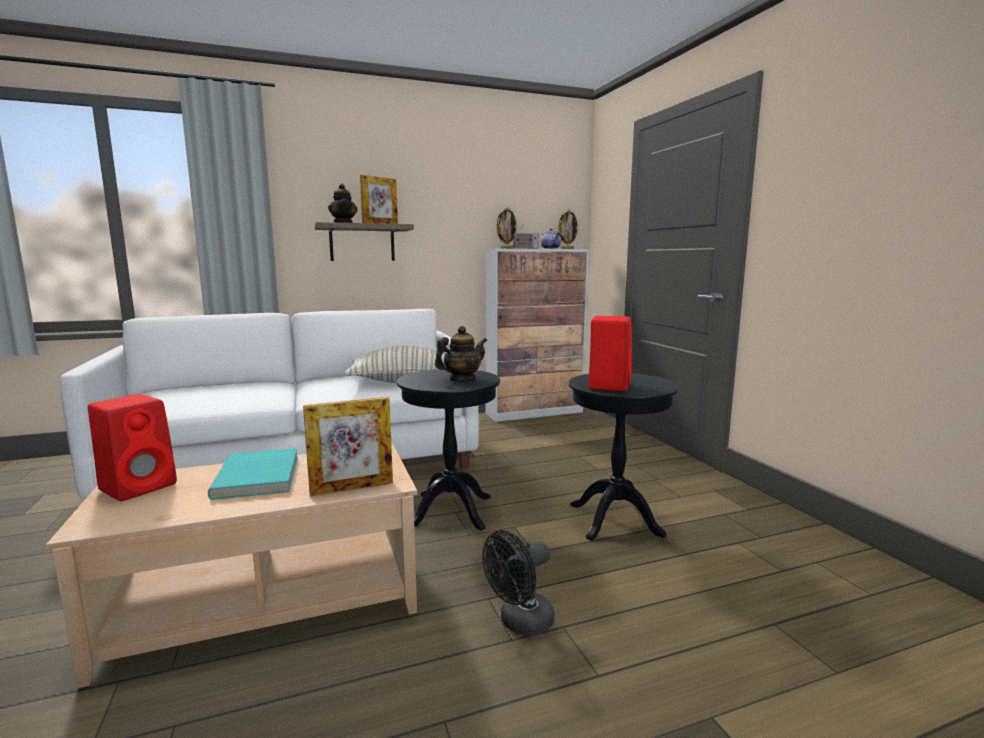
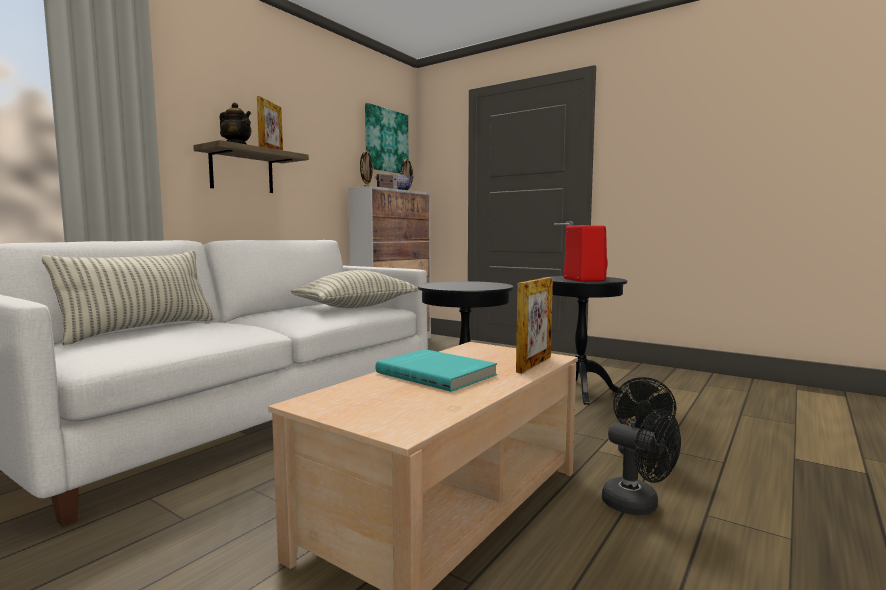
camera: 35 degrees left, 5 degrees down
(140, 486) = (344, 401): red speaker -> none
(213, 386) = (141, 330): none -> pillow
(403, 675) = (638, 506): none -> black fan
(461, 380) = (479, 284): teapot -> none
(542, 192) = (386, 140): none -> picture

